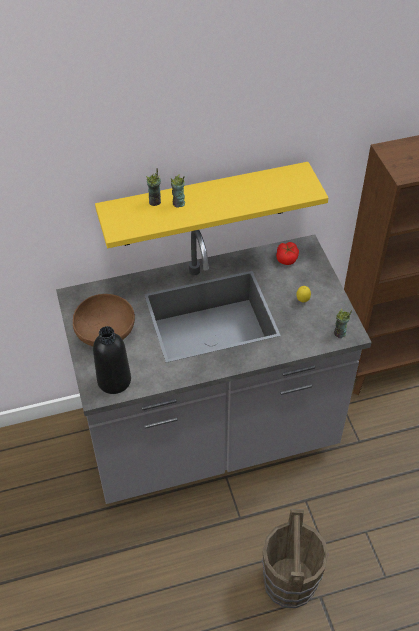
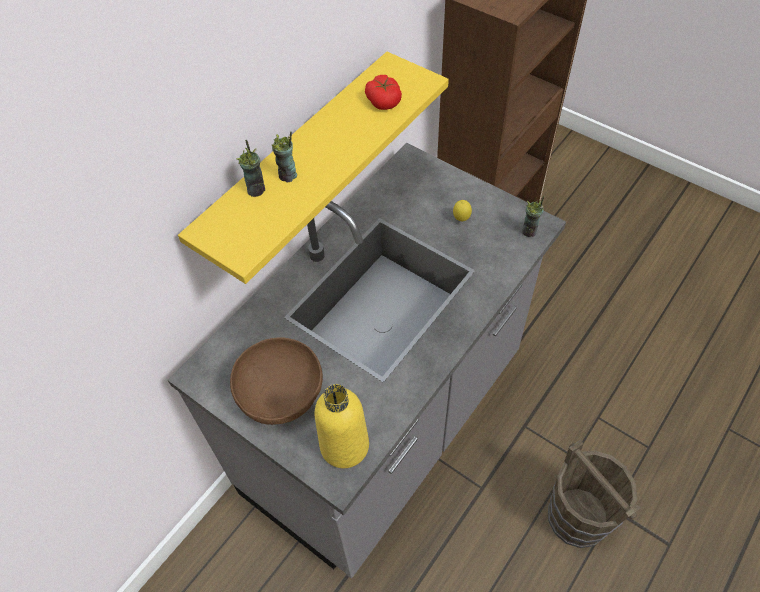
camera: 35 degrees left, 5 degrees up
(114, 380) = (344, 446): black bottle -> yellow bottle
(287, 258) = (402, 183): tomato -> tomato (384, 101)

